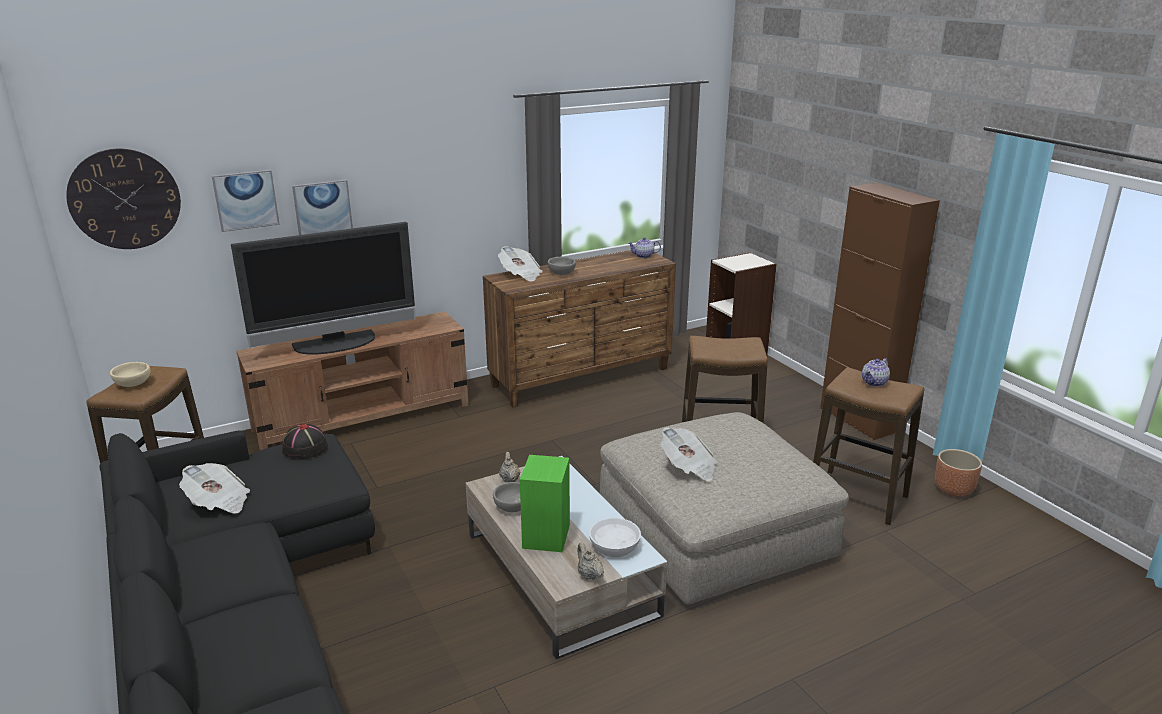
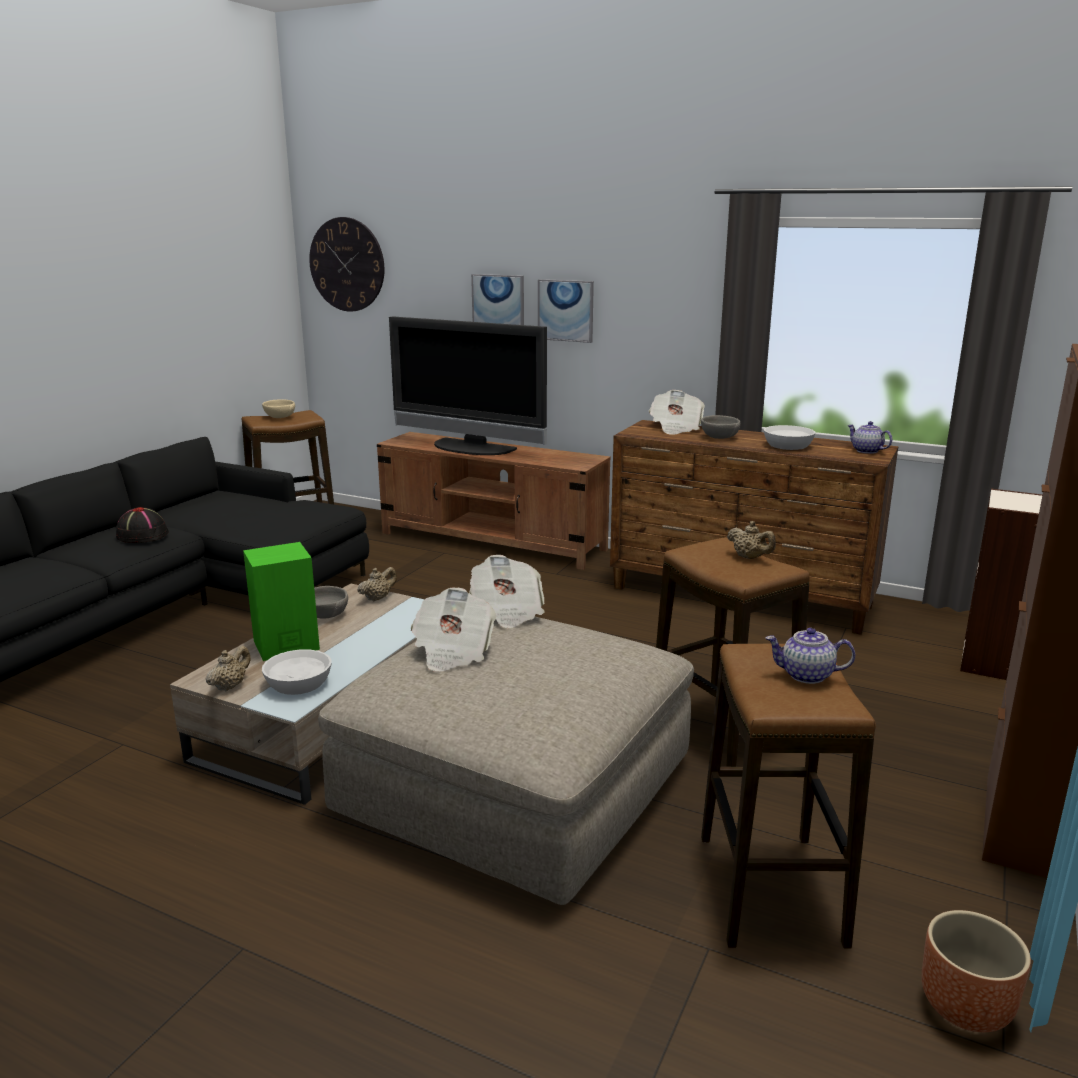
camera: 55 degrees right, 5 degrees down
(218, 502) = (202, 511): newspaper -> newspaper (507, 611)
(246, 200) = (433, 282): picture -> picture (566, 310)
(305, 448) = (314, 507): black hat -> black hat (142, 535)
(606, 266) = (787, 446): none -> white bowl
(726, 342) = (750, 557): none -> beige teapot

